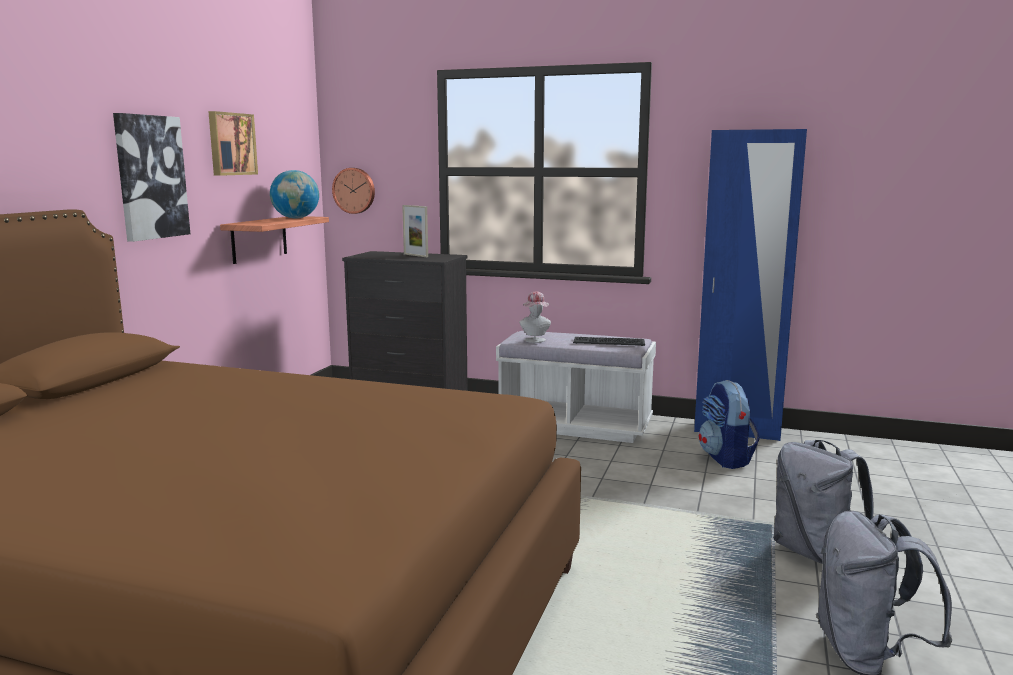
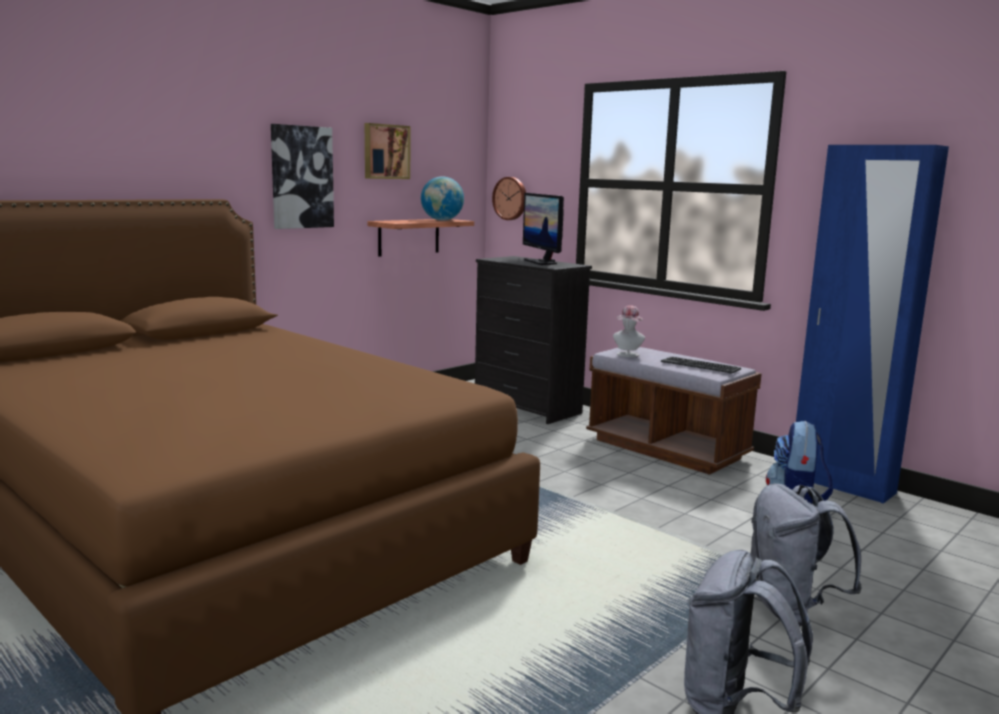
camera: 25 degrees right, 0 degrees up
(415, 255) = (542, 262): picture frame -> monitor
(575, 426) = (666, 449): white bench -> brown bench

